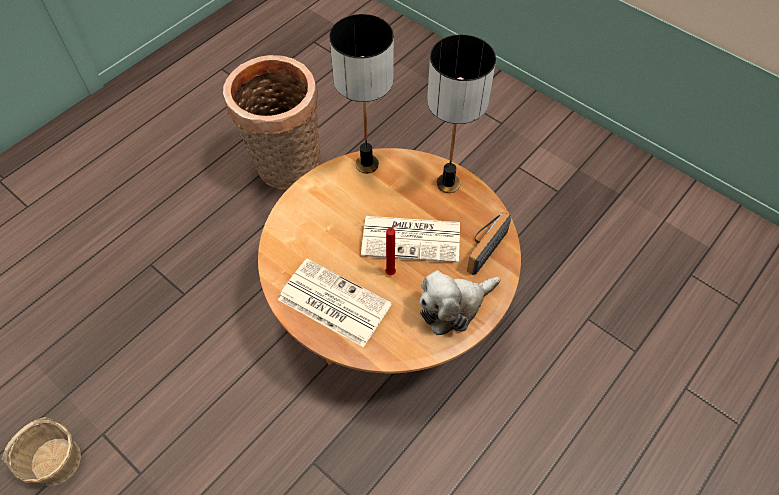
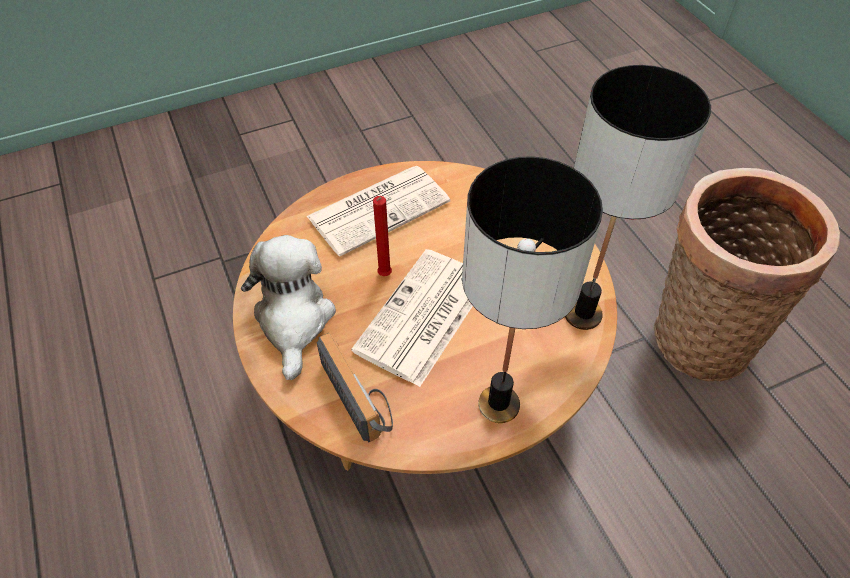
camera: 115 degrees right, 5 degrees down
(56, 461) = (405, 88): basket -> none

